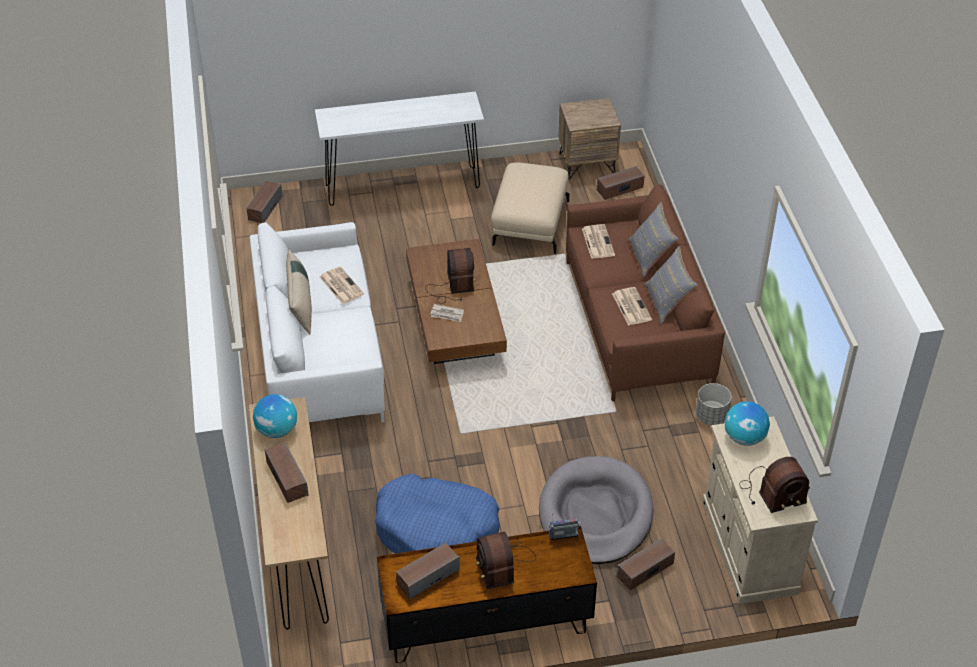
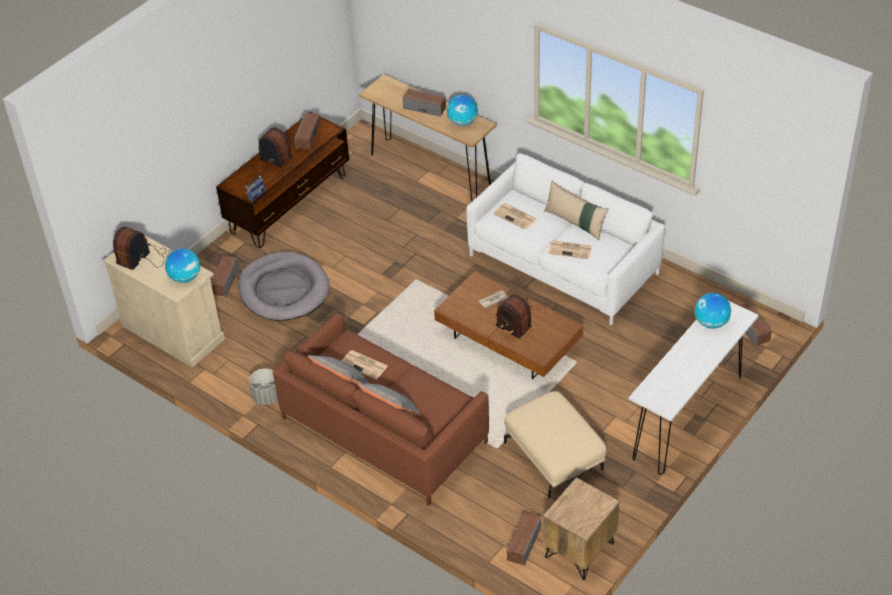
camera: 140 degrees right, 0 degrees up
(355, 124) = (711, 323): none -> globe
(437, 530) = (366, 225): blue dog bed -> none
(597, 241) = (443, 399): newspaper -> newspaper (516, 216)

